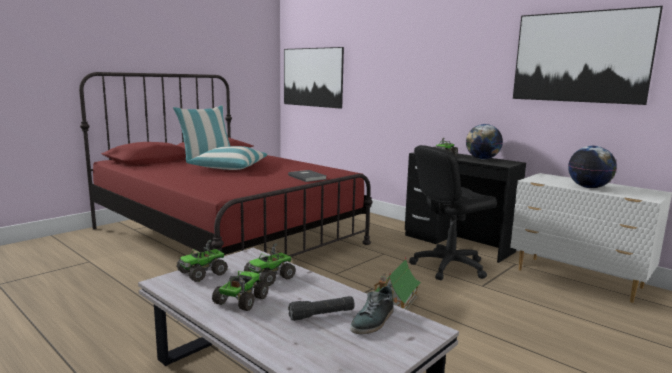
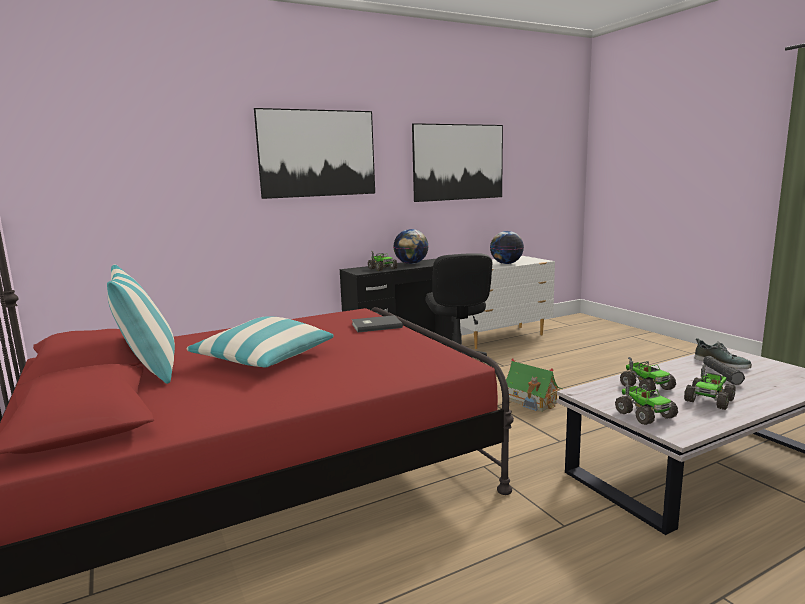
camera: 70 degrees left, 0 degrees up
(240, 301) = (709, 400): toy truck -> toy truck turned 90 degrees counterclockwise
(312, 77) = (103, 199): picture -> picture (318, 153)

